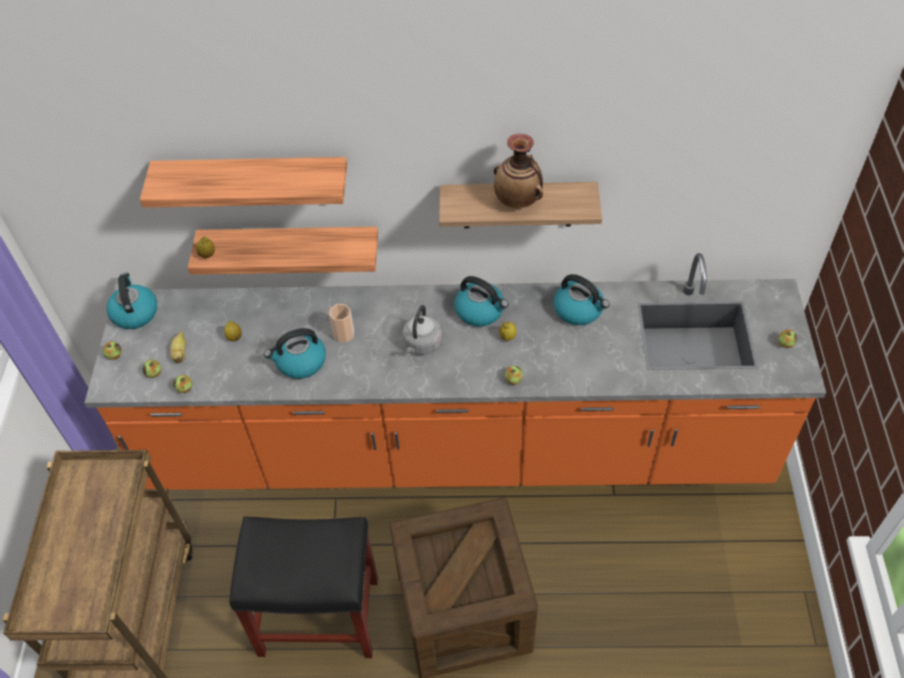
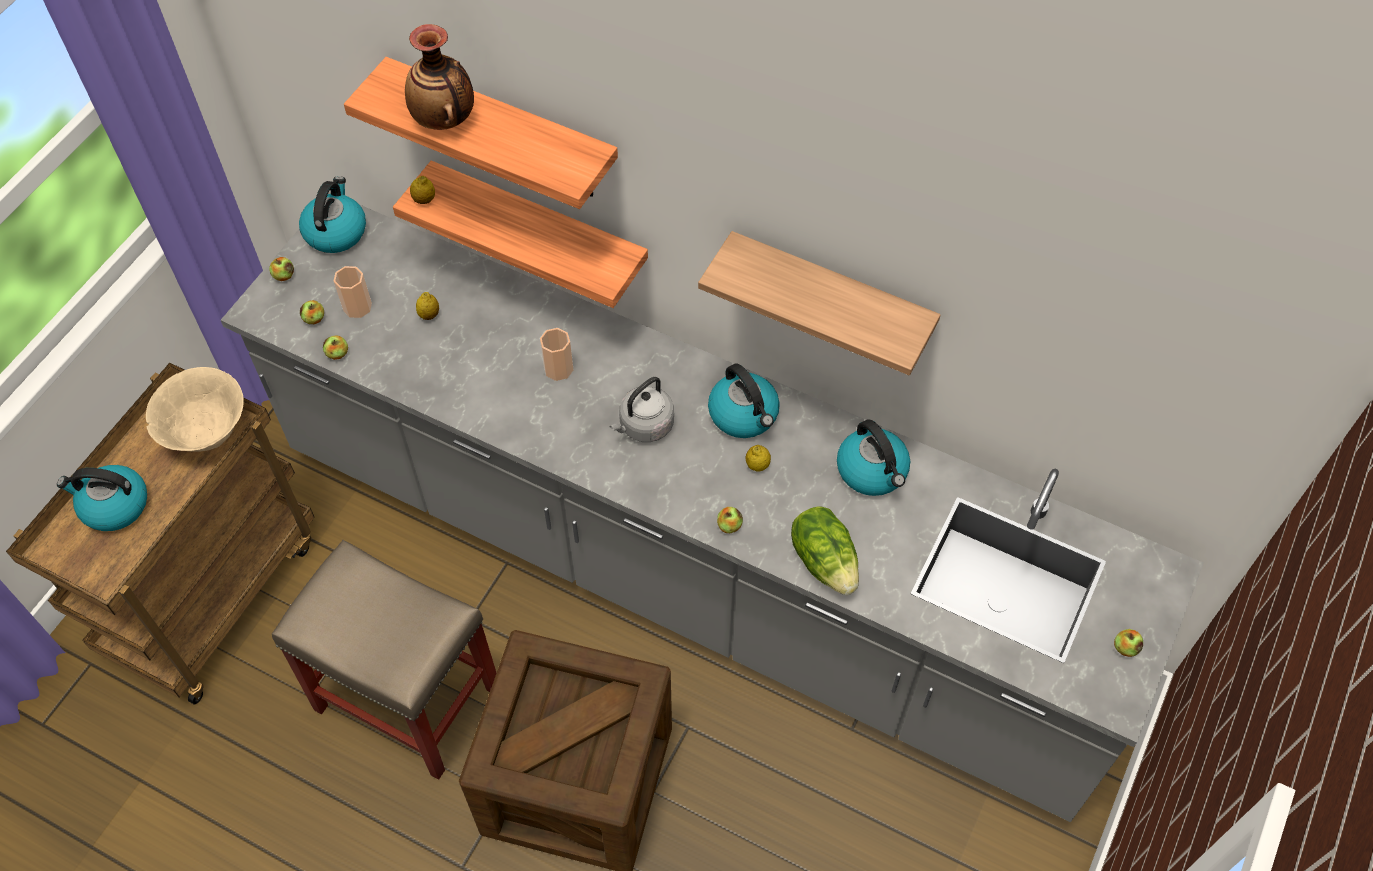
camera: 25 degrees right, 5 degrees up
(109, 486) = (207, 433): none -> beige bowl
(180, 353) = (357, 307): banana -> cup
(300, 362) = (486, 382): kettle -> kettle (114, 506)
(321, 615) = (410, 698): black stool -> beige stool
(457, 451) = (686, 575): orange counter -> grey counter
(518, 201) = (816, 297): vase -> vase (445, 120)
(584, 373) = (825, 560): none -> lettuce

